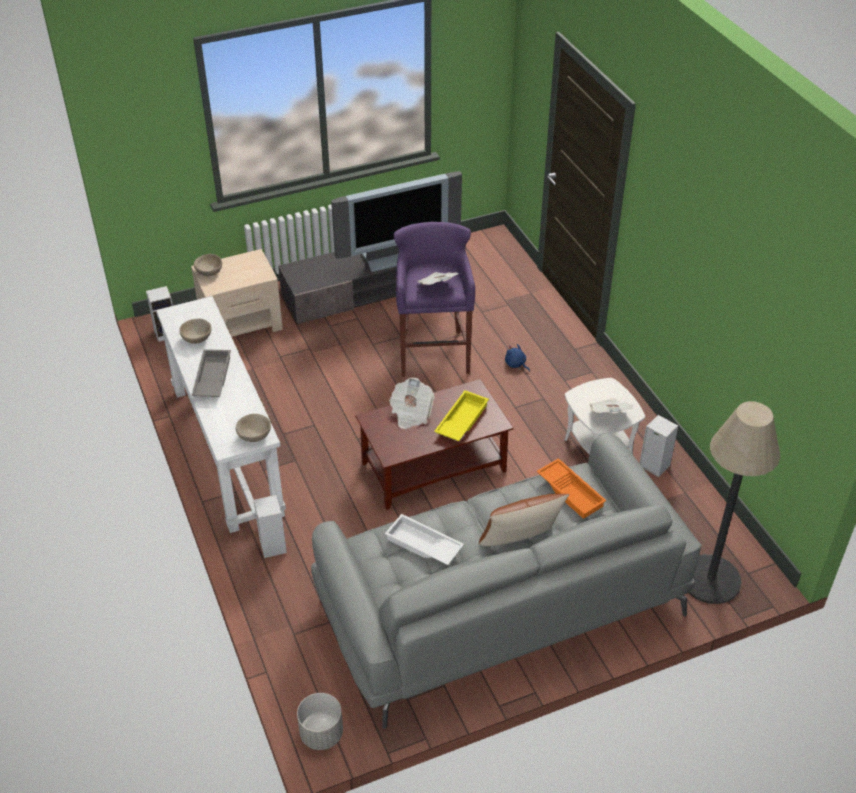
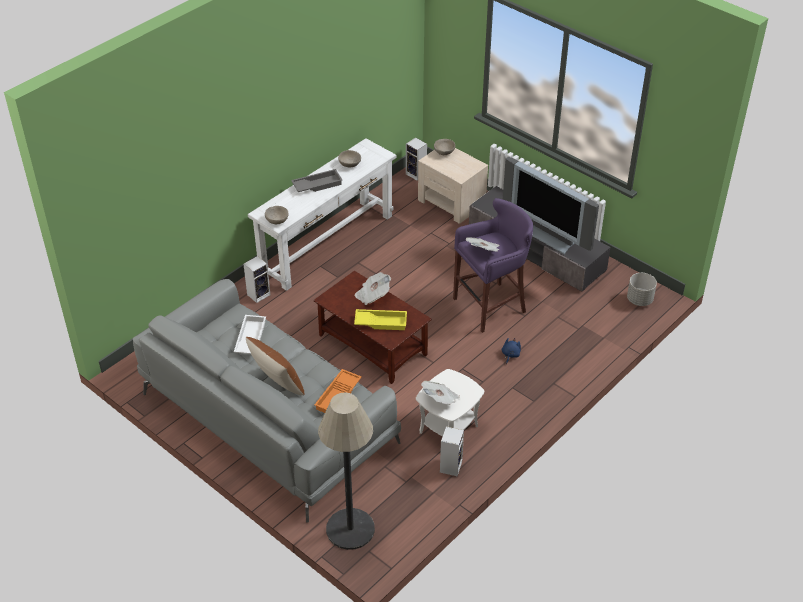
camera: 65 degrees right, 0 degrees up
(321, 734) = (128, 368): grey planter -> grey planter (639, 300)

